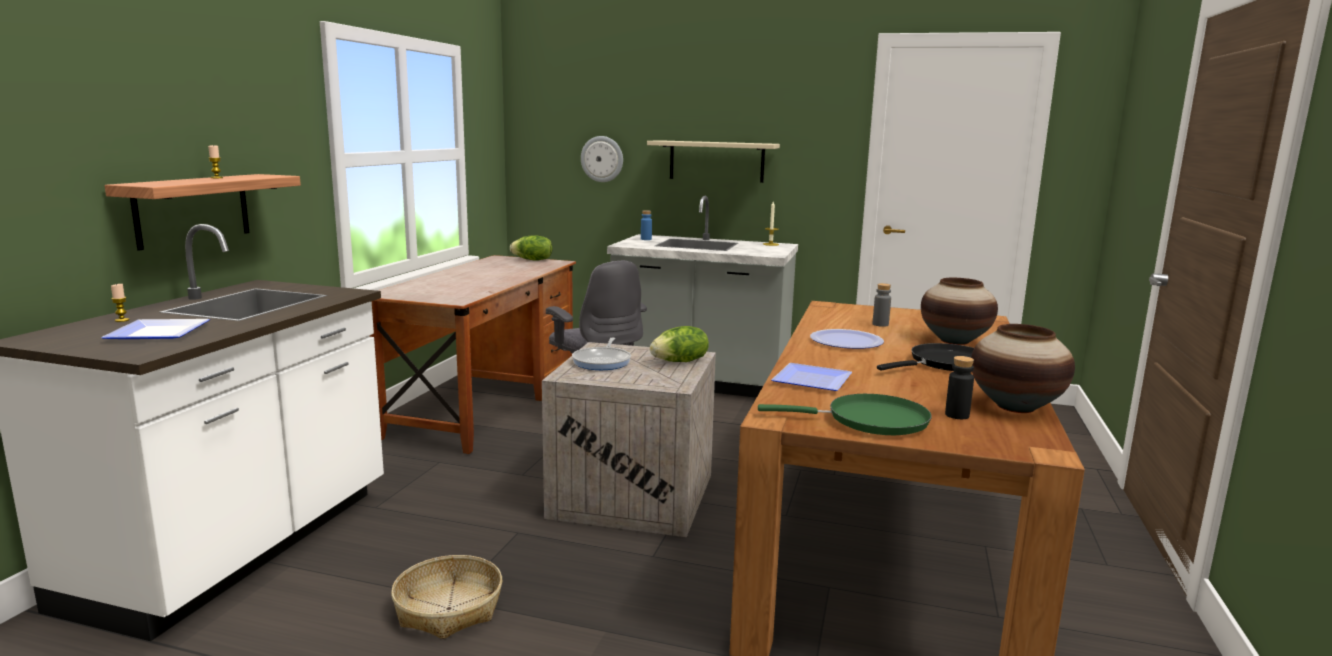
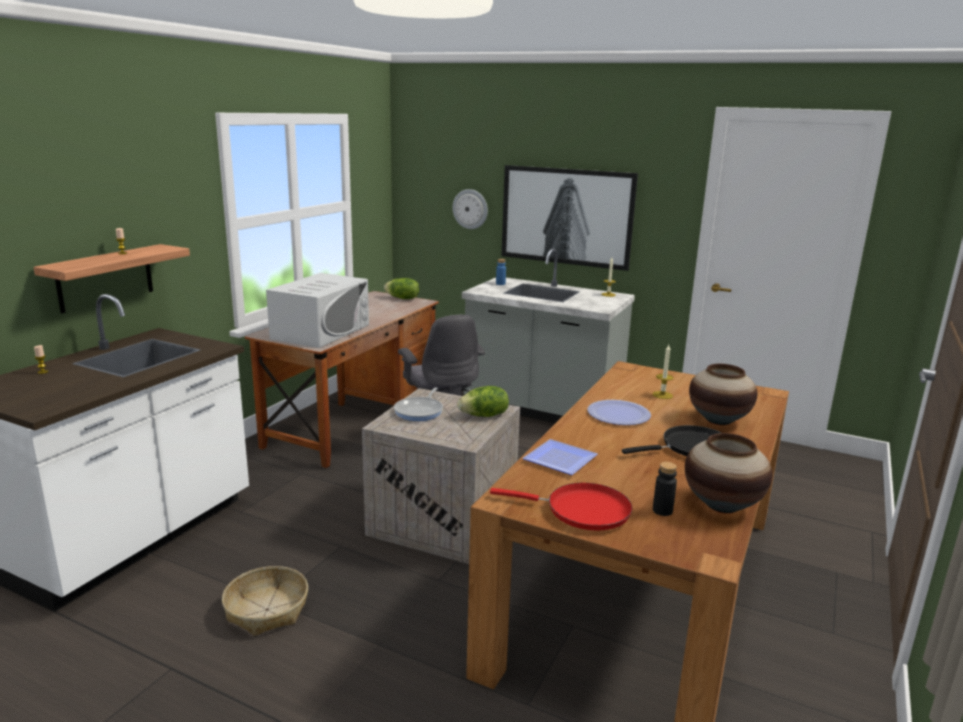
camera: 10 degrees right, 5 degrees up
(162, 332) = (64, 388): plate -> none
(453, 289) = (321, 331): none -> white microwave
(716, 161) = (567, 216): beige shelf -> picture
(870, 420) = (582, 510): green frying pan -> red frying pan
(880, 324) = (662, 395): grey bottle -> candle

